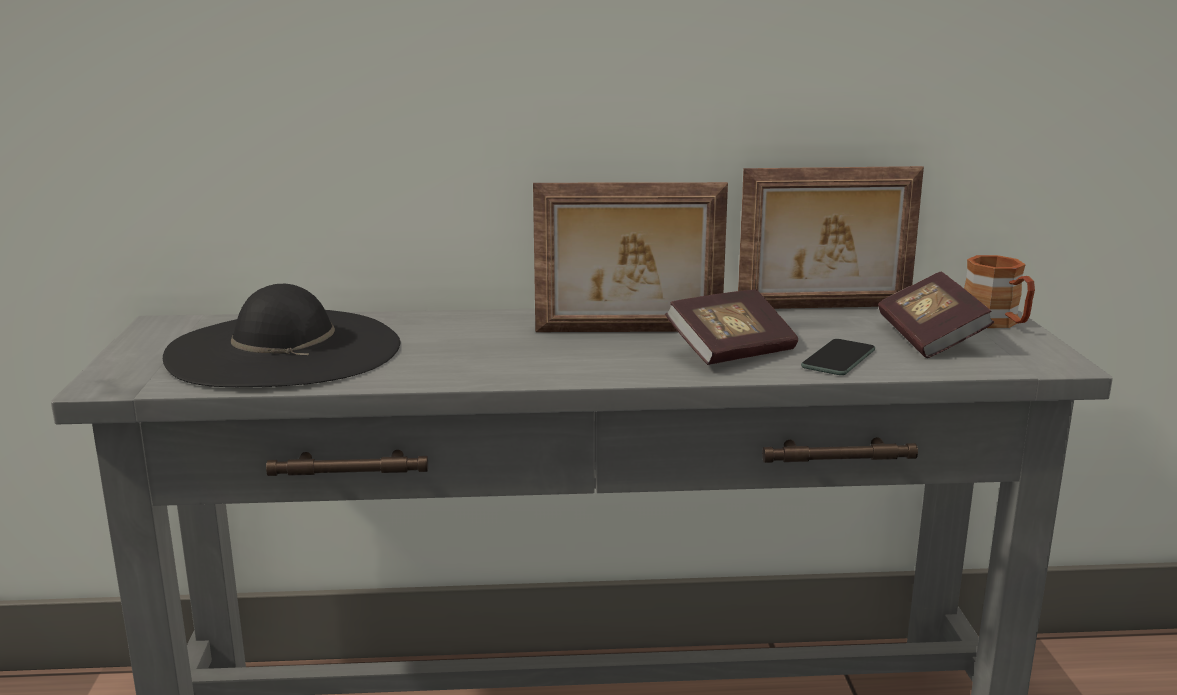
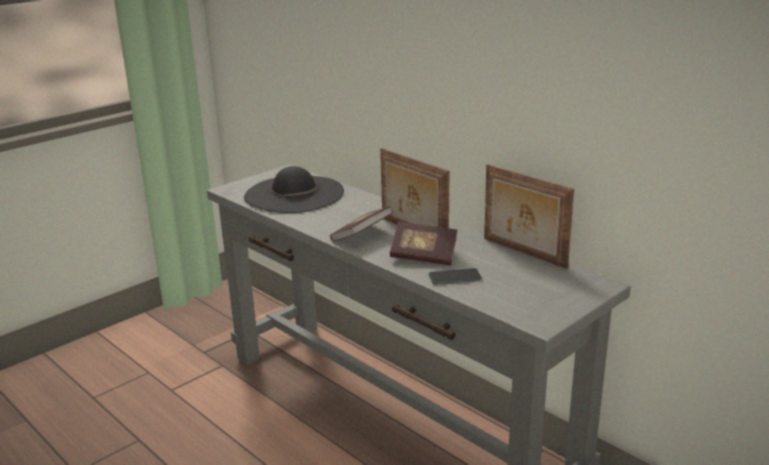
camera: 50 degrees right, 5 degrees up
(930, 338) = (522, 286): book -> book (362, 236)
(997, 323) = (579, 294): brown mug -> none

